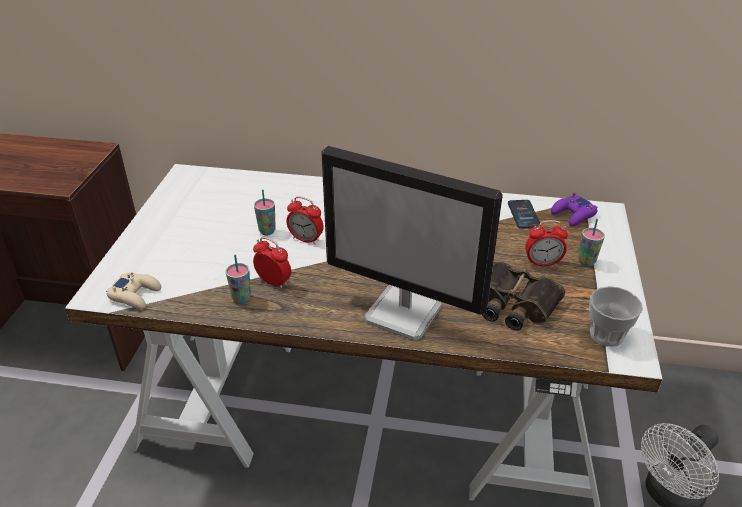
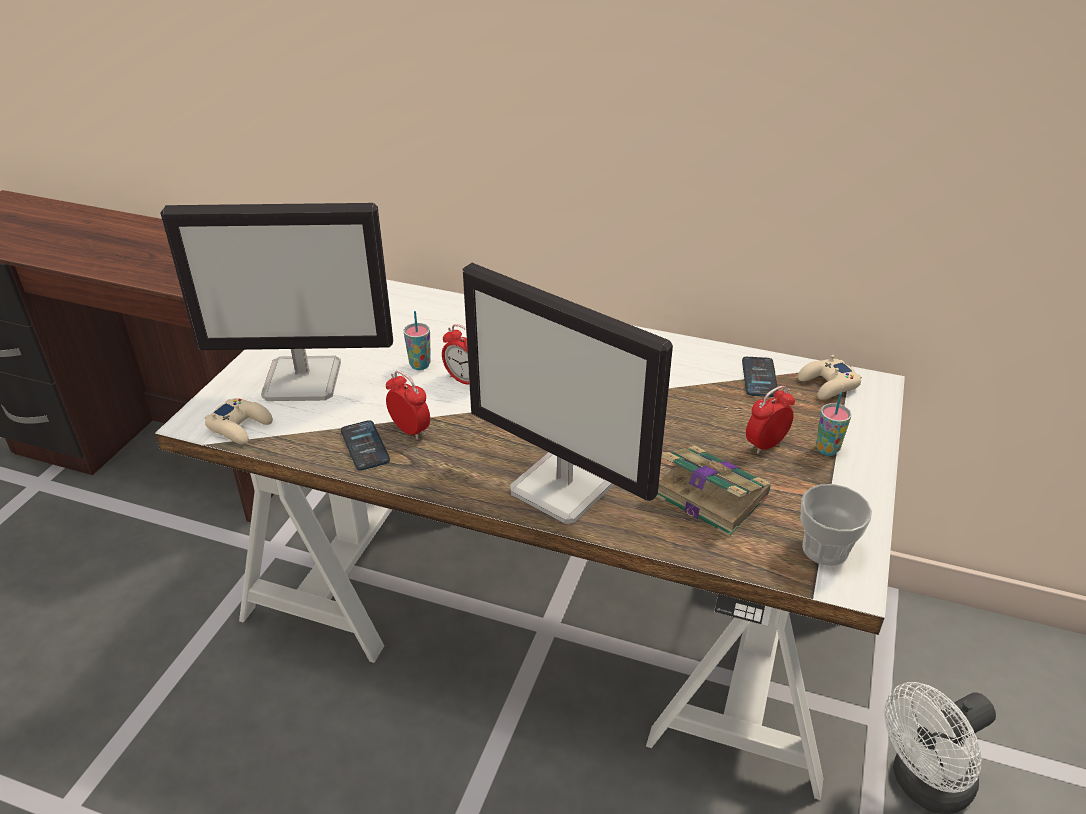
camera: 10 degrees right, 0 degrees up
(178, 252) = (304, 380): none -> monitor
(241, 299) = (365, 446): cup -> phone
(512, 305) = (708, 494): binoculars -> book
(542, 263) = (765, 444): alarm clock -> alarm clock turned 135 degrees clockwise
(573, 215) = (828, 385): purple game controller -> beige game controller

